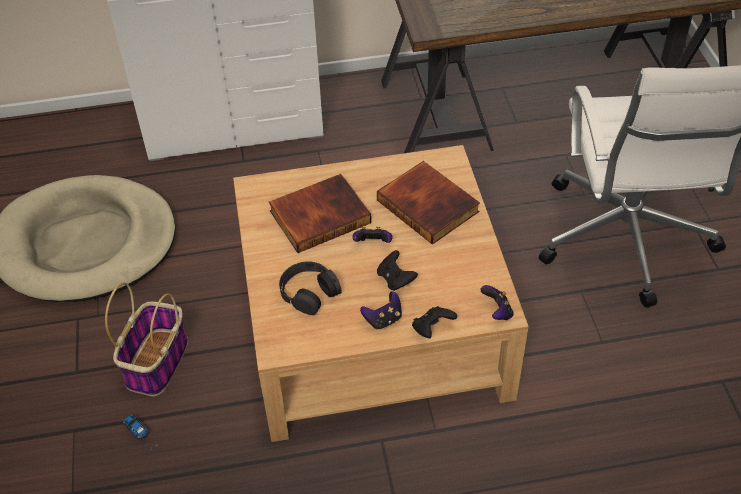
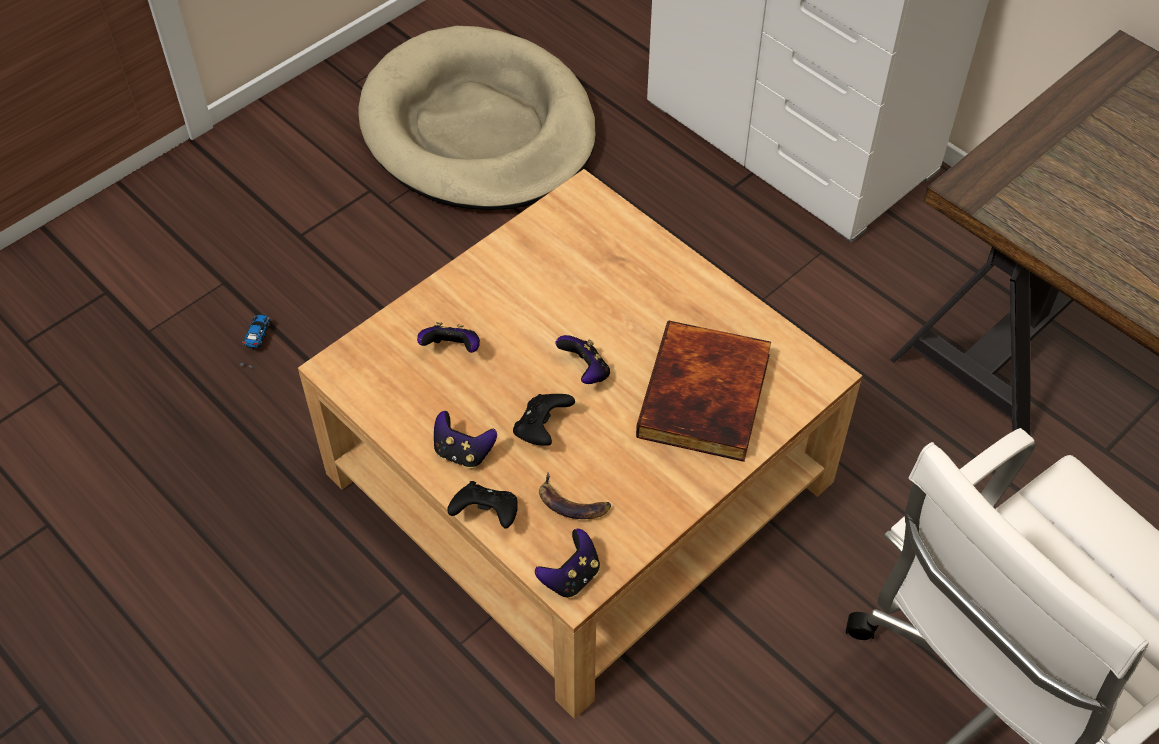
camera: 55 degrees right, 5 degrees up
(157, 361) = (363, 296): basket -> none
(309, 292) = (452, 350): black headphones -> game controller
(319, 215) = (590, 289): book -> none
(452, 289) = (572, 503): none -> banana

